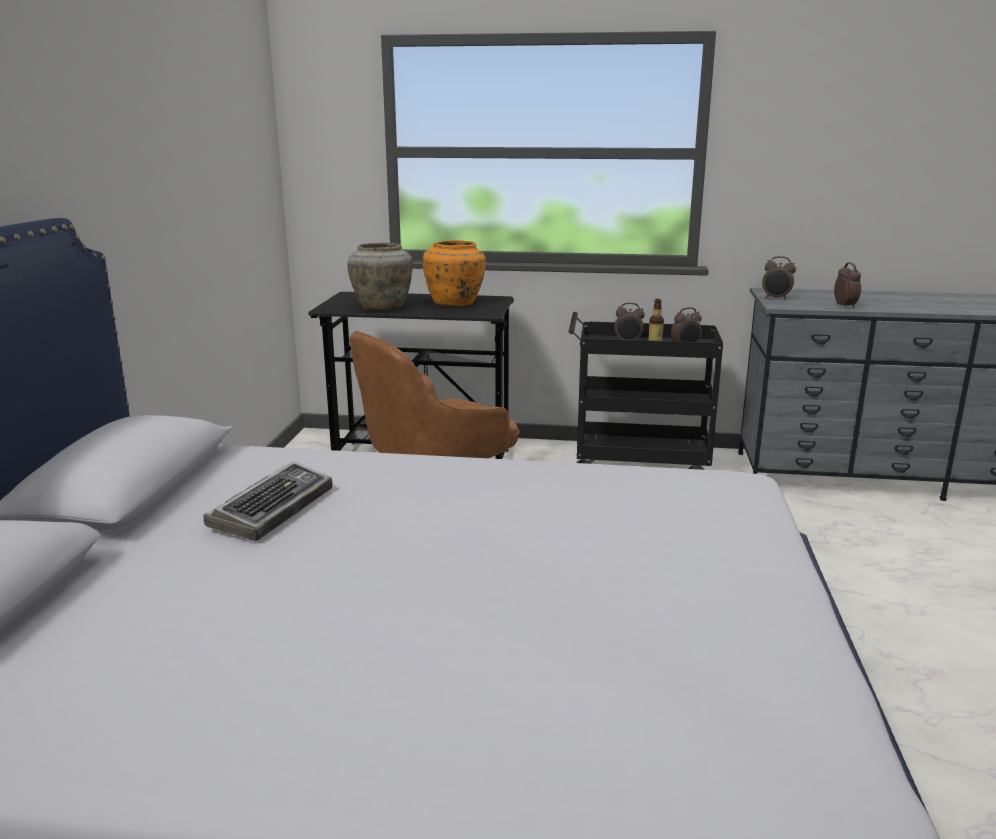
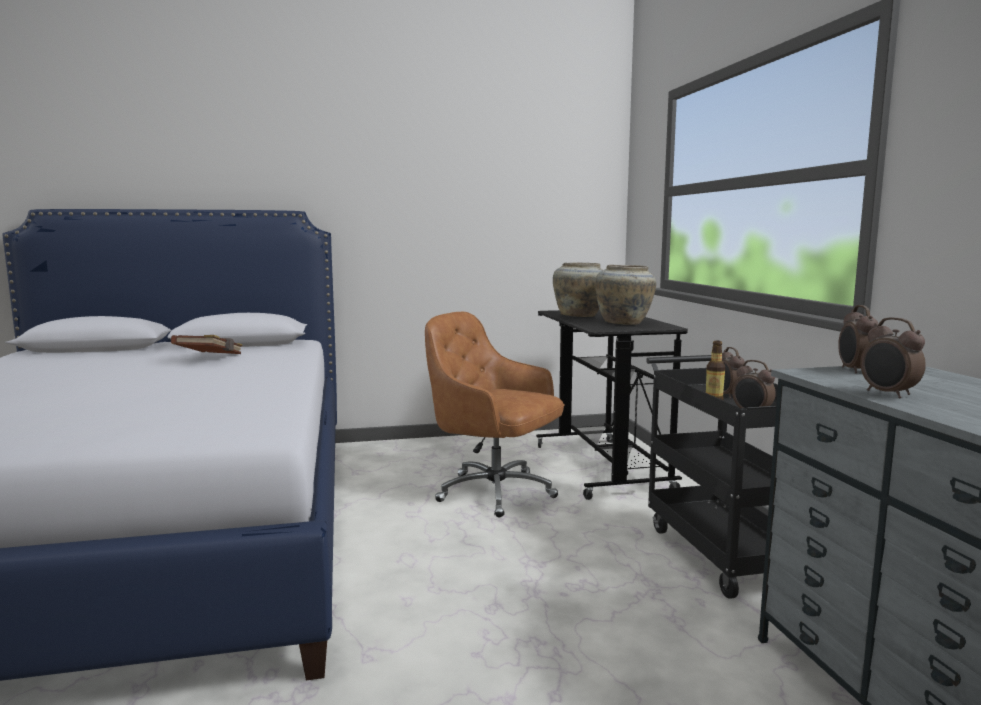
camera: 70 degrees right, 10 degrees down
(273, 509) = (210, 358): keyboard -> brown book
(455, 303) = (624, 323): orange vase -> beige vase
(845, 306) = (888, 394): alarm clock -> alarm clock turned 90 degrees clockwise

